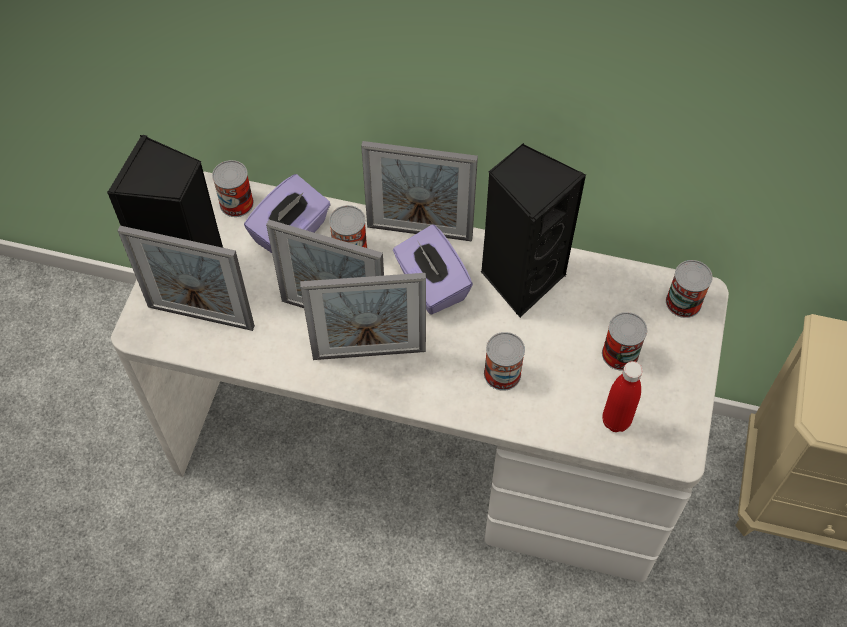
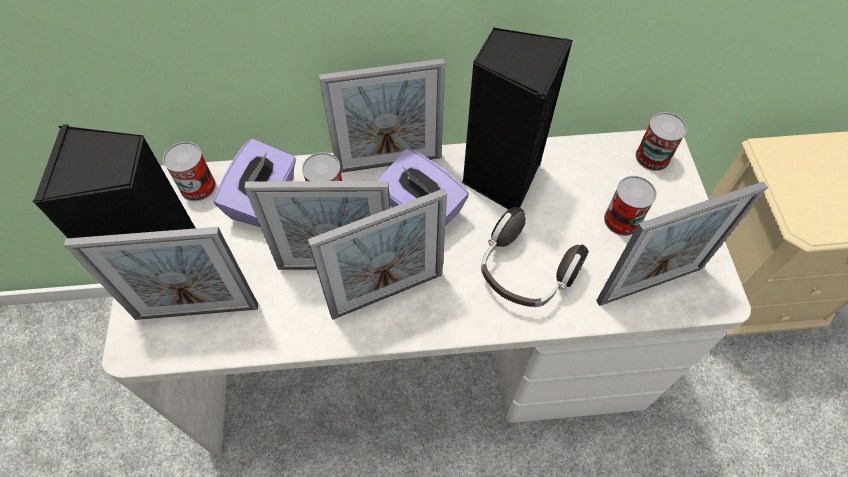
camera: 20 degrees left, 0 degrees up
(502, 374) = (524, 273): can -> headphones
(616, 421) = (649, 284): red bottle -> picture frame

